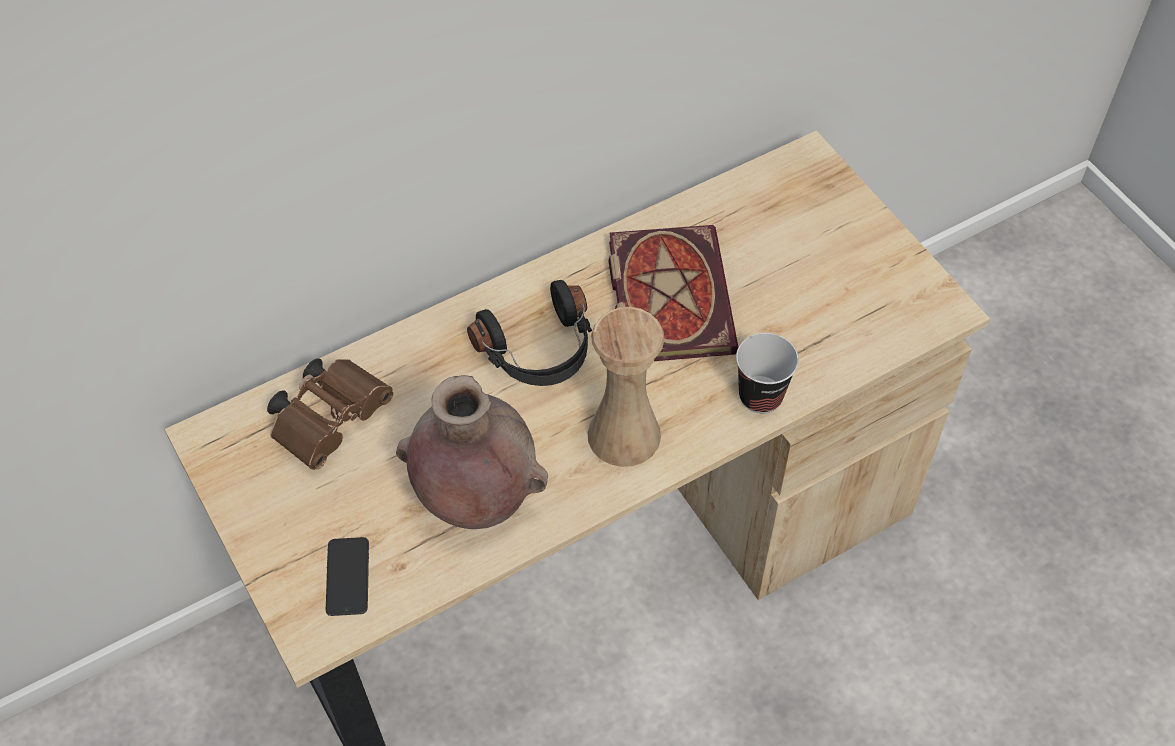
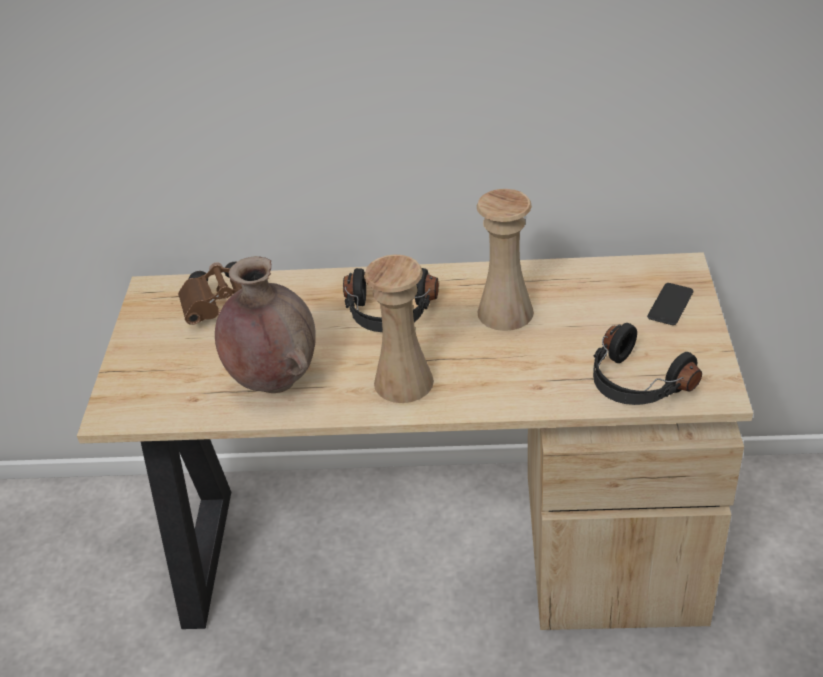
camera: 35 degrees right, 15 degrees down
(347, 577) = (158, 392): phone -> phone (670, 305)
(666, 295) = (505, 312): book -> beige vase
(760, 396) = (522, 395): cup -> none
(862, 332) = (636, 384): none -> black headphones

